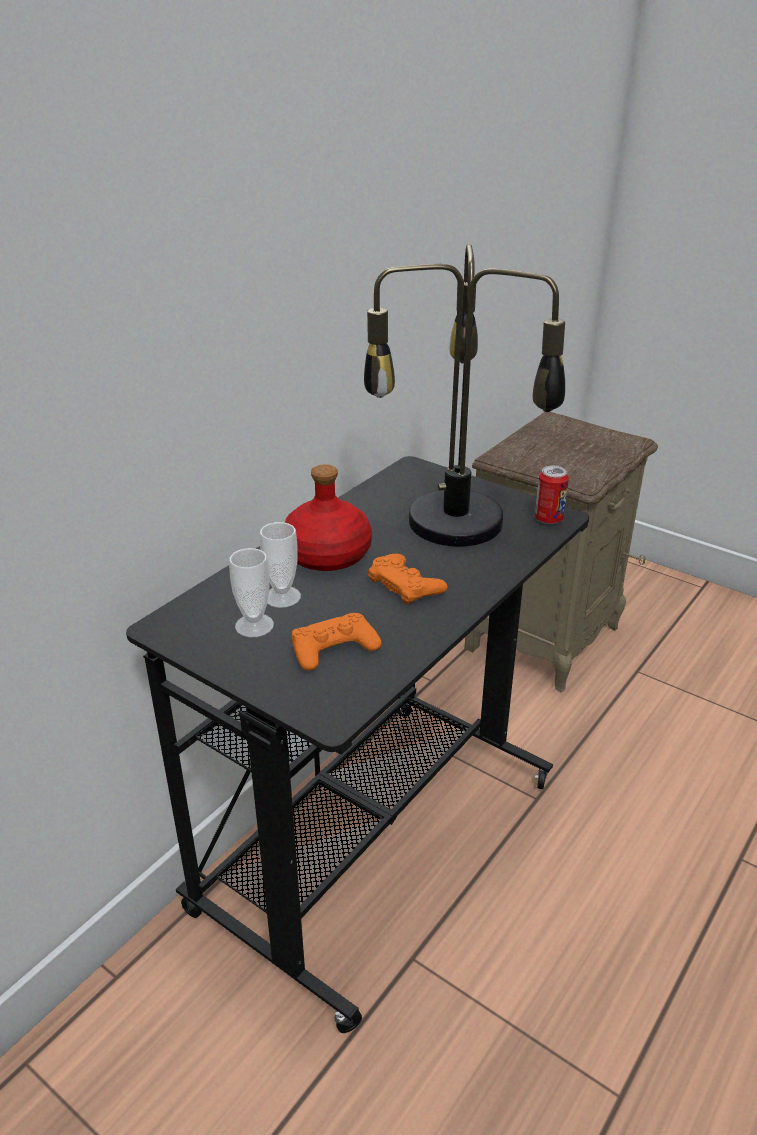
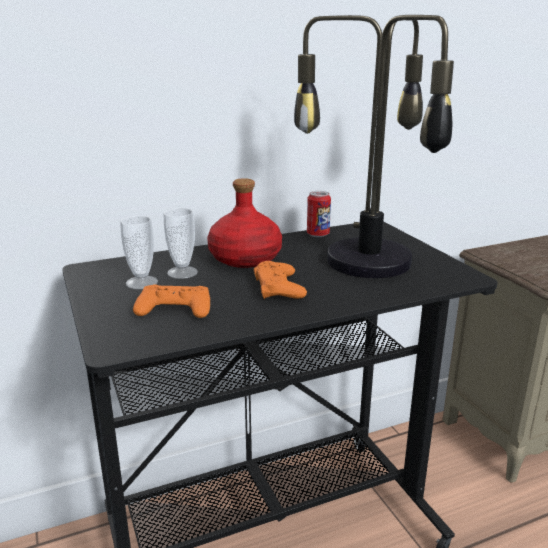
camera: 30 degrees right, 10 degrees down
(548, 519) = (454, 276): can -> can (318, 234)

